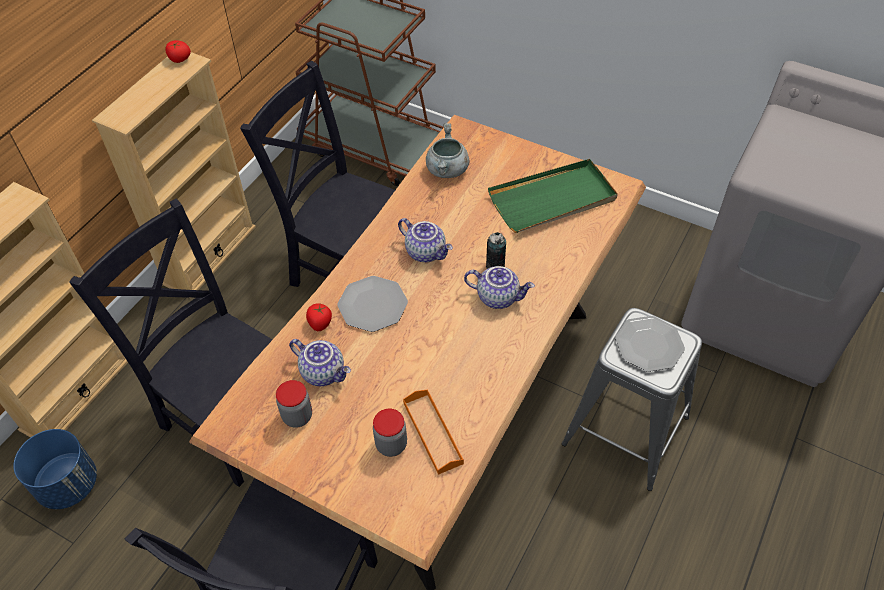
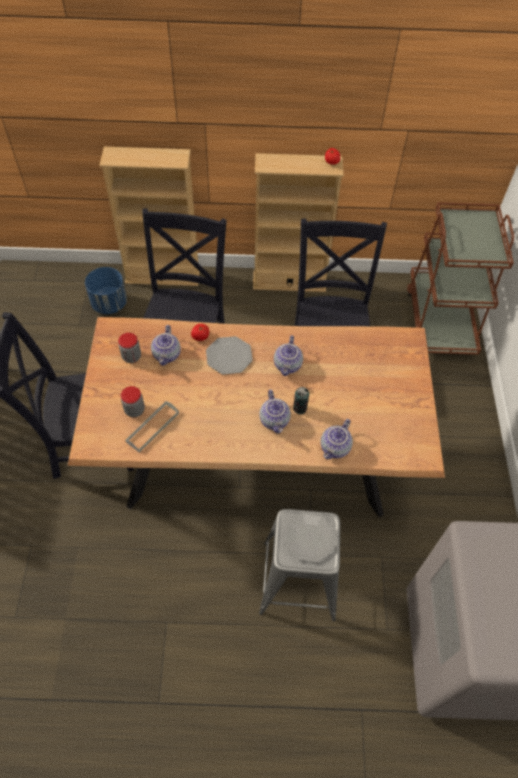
camera: 60 degrees right, 5 degrees up
(432, 433) = (153, 427): orange tray -> grey tray
(447, 170) = (367, 346): grey cooking pot -> none
(553, 199) = (383, 419): green tray -> none
(568, 256) = (335, 448): none -> teapot

